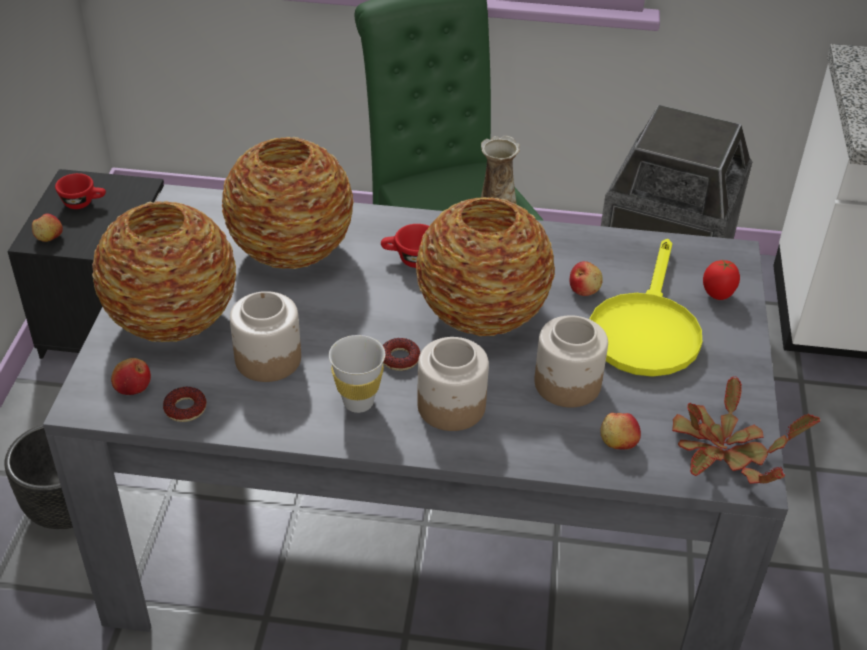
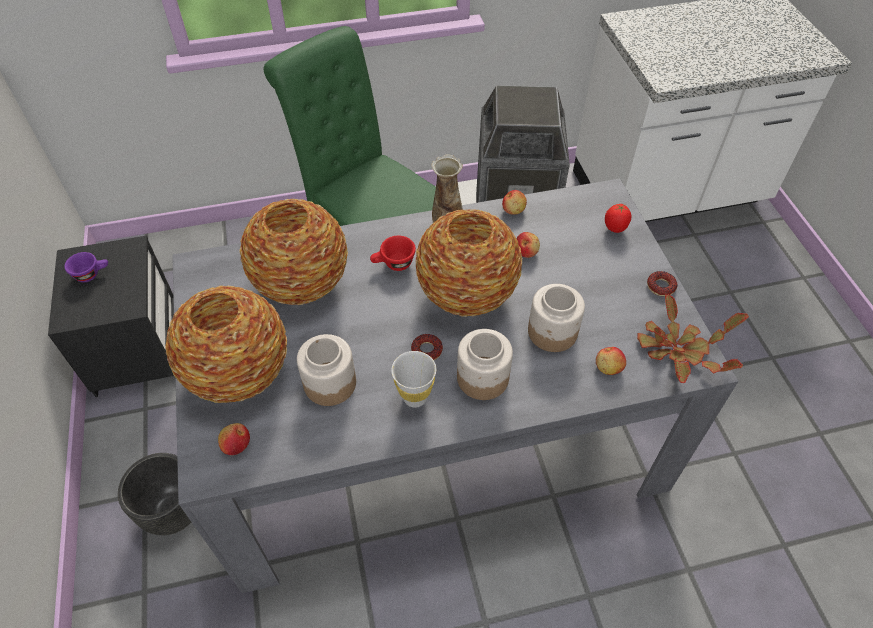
camera: 20 degrees left, 10 degrees up
(49, 237) = (77, 312): apple -> apple (513, 210)
(84, 203) = (92, 274): red cup -> purple cup
(185, 408) = (287, 449): donut -> donut (661, 286)
(645, 329) = (581, 270): yellow frying pan -> none

